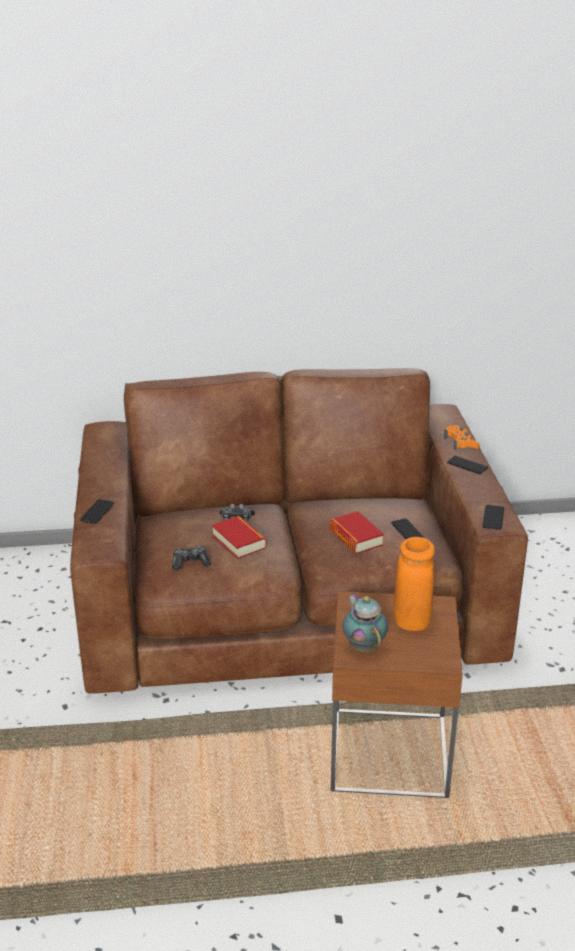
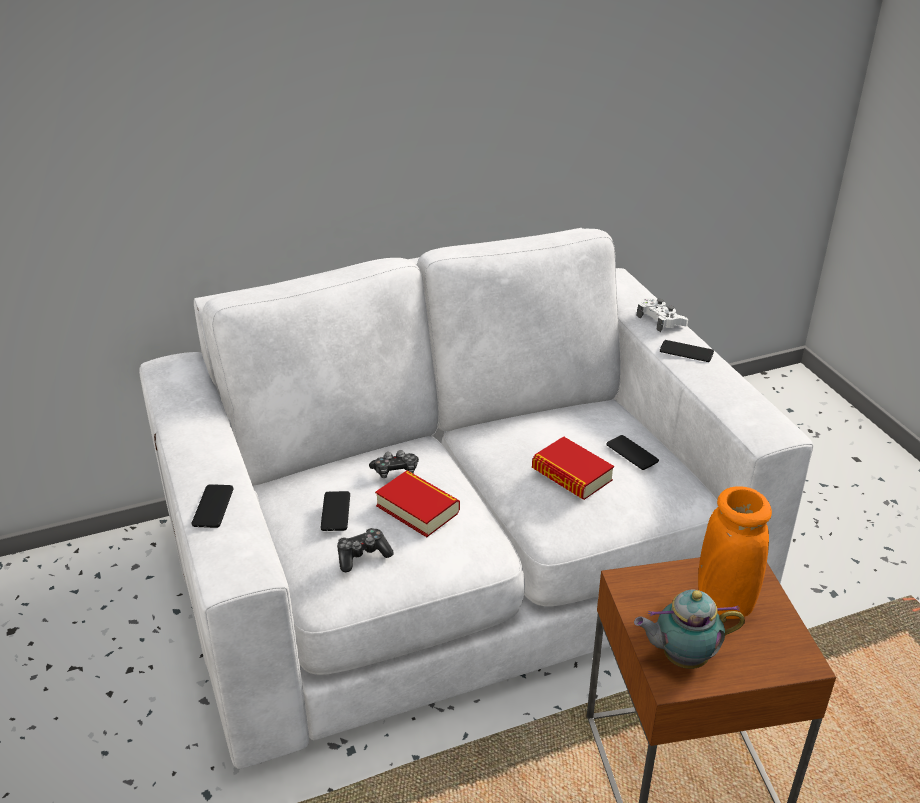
camera: 15 degrees left, 5 degrees up
(288, 602) = (461, 561): brown sofa -> white sofa
(363, 646) = (681, 657): teapot -> teapot turned 60 degrees counterclockwise
(460, 442) = (660, 320): orange game controller -> white game controller
(493, 517) = (761, 424): phone -> phone (335, 511)

